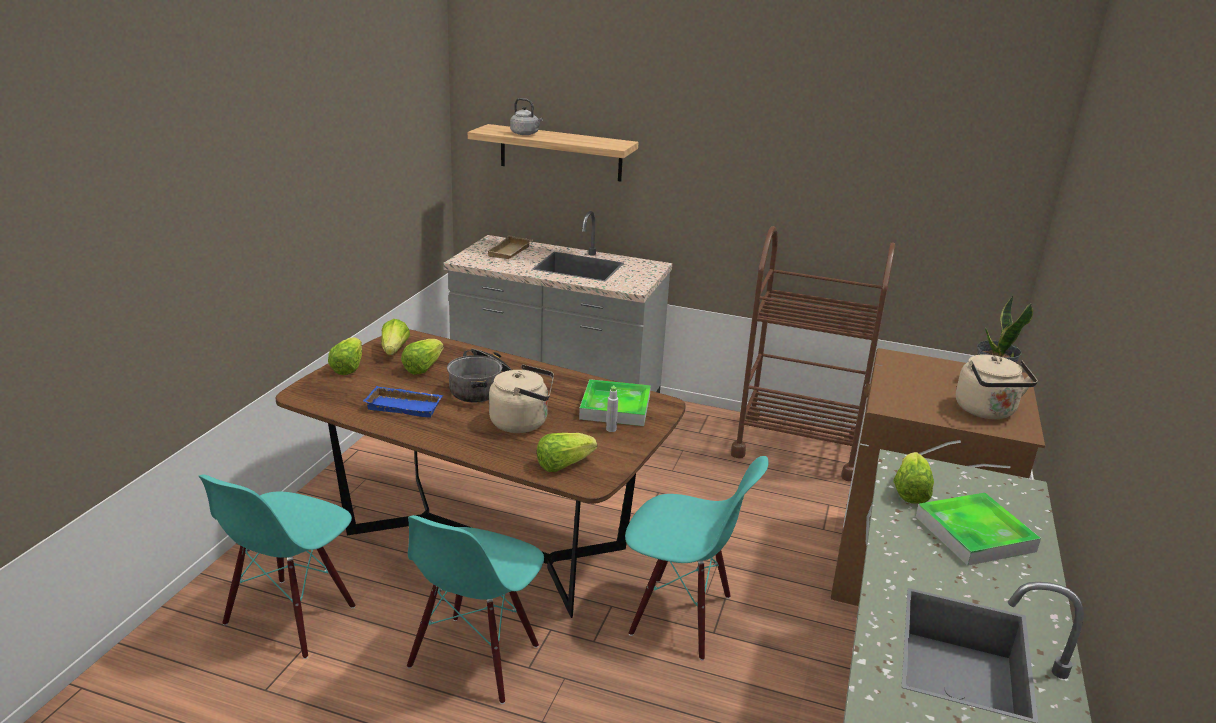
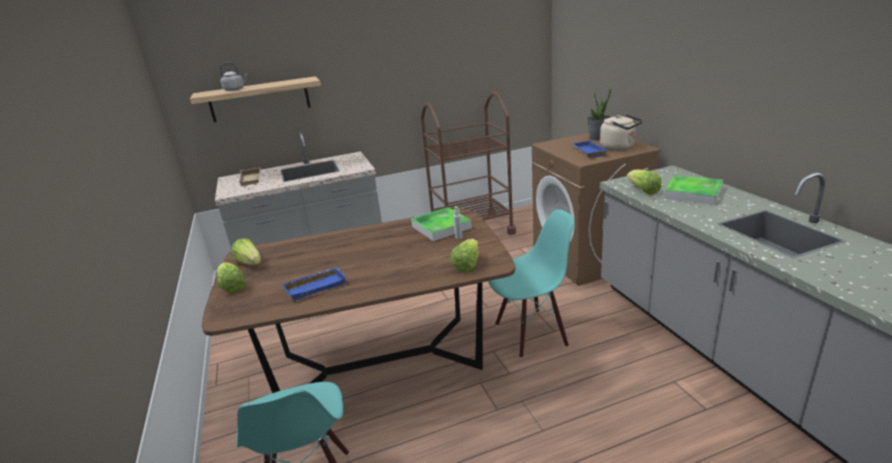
camera: 35 degrees left, 0 degrees up
(423, 368) = (288, 262): lettuce -> none
(475, 658) = (463, 426): turquoise chair -> none
(482, 387) = (347, 254): cooking pot -> none
(523, 423) = (406, 258): beige kettle -> none
(924, 396) = (587, 152): none -> blue tray

